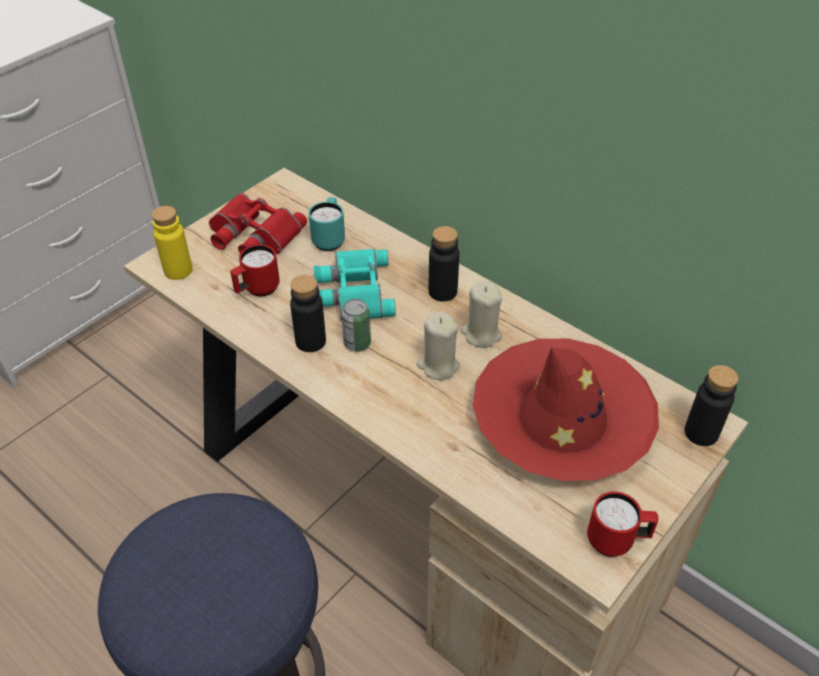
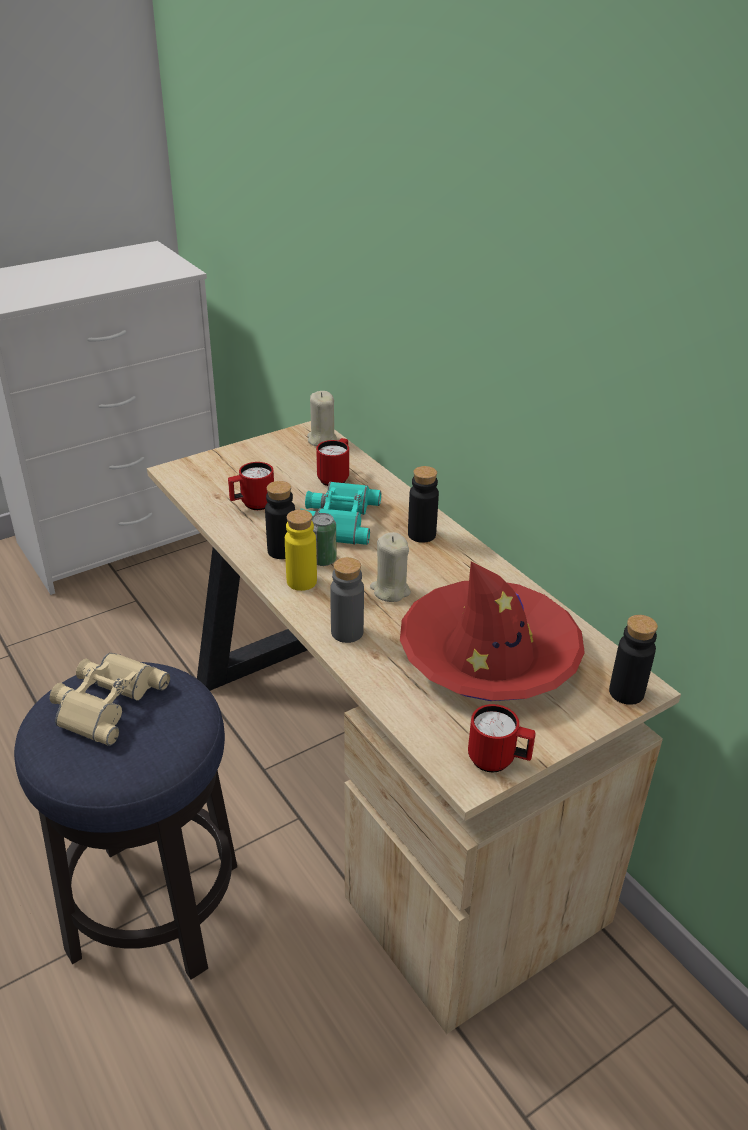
camera: 15 degrees right, 10 degrees down
(178, 270) = (191, 479): yellow bottle -> yellow bottle (301, 581)
(183, 556) = (105, 701): none -> beige binoculars
(252, 234) = (268, 463): red binoculars -> none
(329, 239) = (335, 478): turquoise mug -> red mug
(415, 426) = (347, 632): none -> grey bottle
(481, 334) = (442, 573): beige candle -> beige candle (321, 440)

